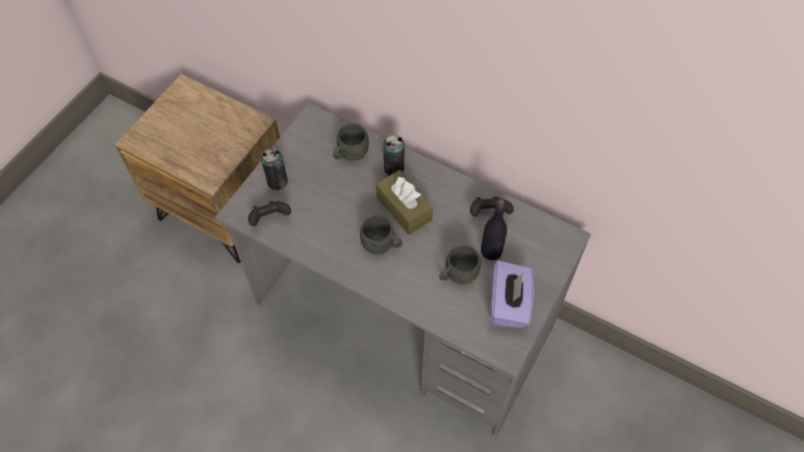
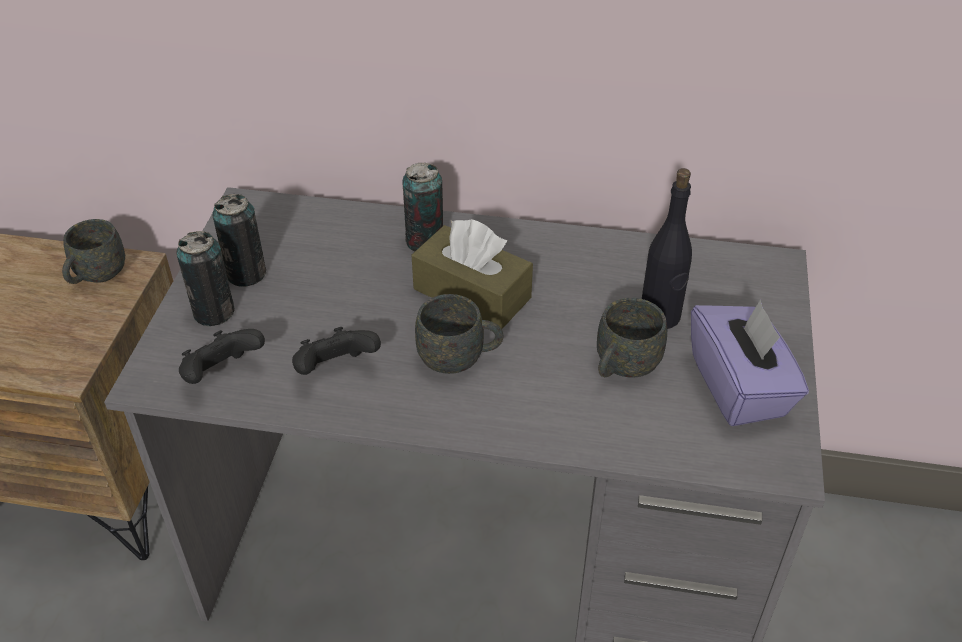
camera: 20 degrees left, 15 degrees down
(299, 162) = (246, 274): none -> can
(350, 154) = (336, 240): grey mug -> grey mug (96, 276)
(489, 213) = (623, 264): black game controller -> black game controller (336, 369)

